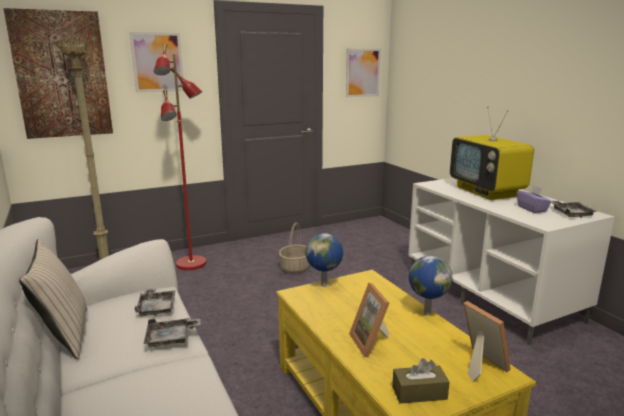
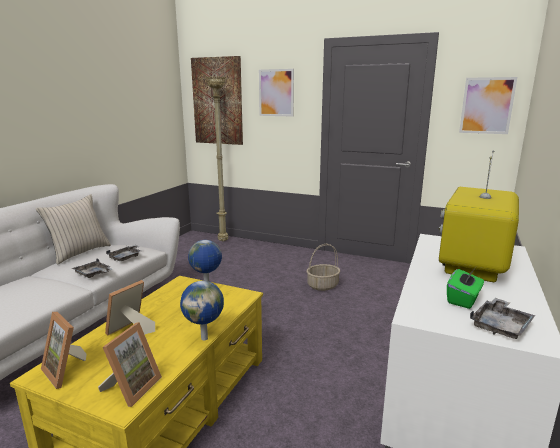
camera: 50 degrees right, 0 degrees up
(192, 264) = (268, 255): red floor lamp -> none
(419, 393) = (67, 371): brown tissue box -> picture frame
(532, 209) = (463, 299): purple tissue box -> green tissue box

